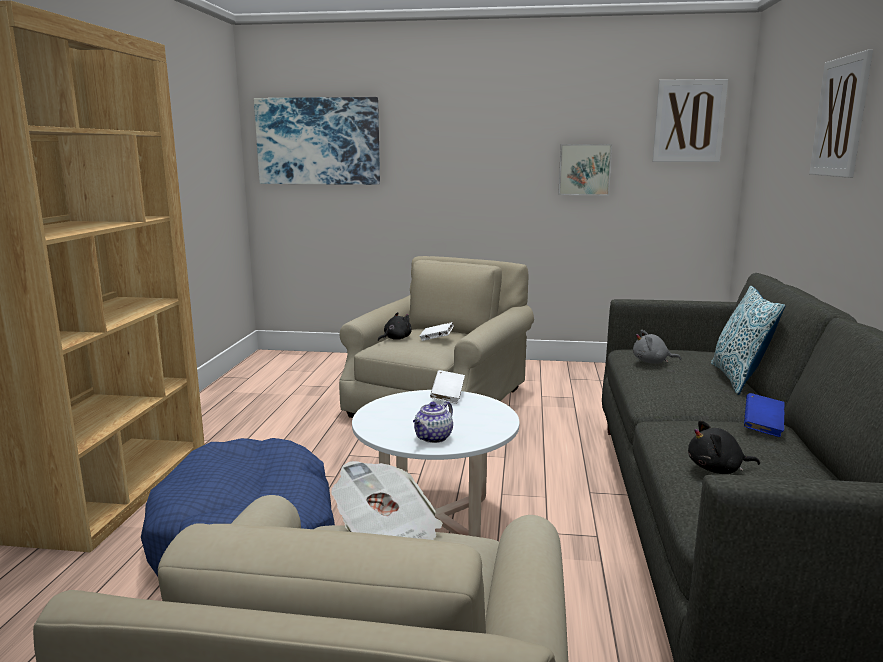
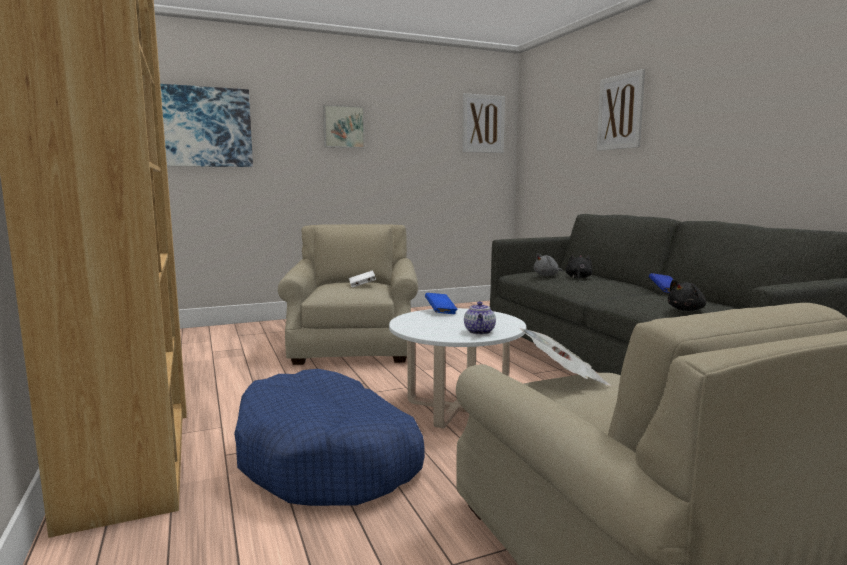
camera: 30 degrees left, 5 degrees down
(395, 338) = (327, 289): black plush toy -> black plush toy (578, 277)
(447, 396) = (440, 312): white book -> blue book
(584, 169) = (417, 157): picture -> picture (343, 127)
(738, 379) = (606, 277): pillow -> none

